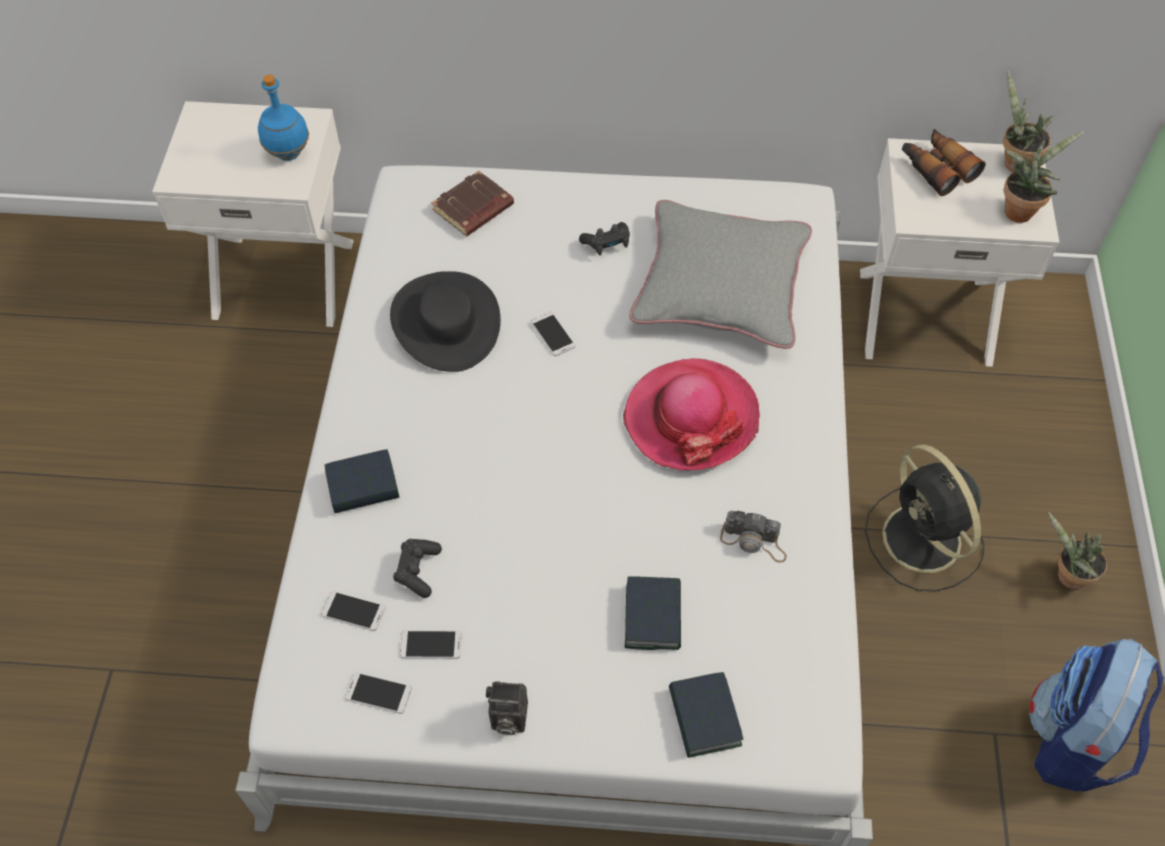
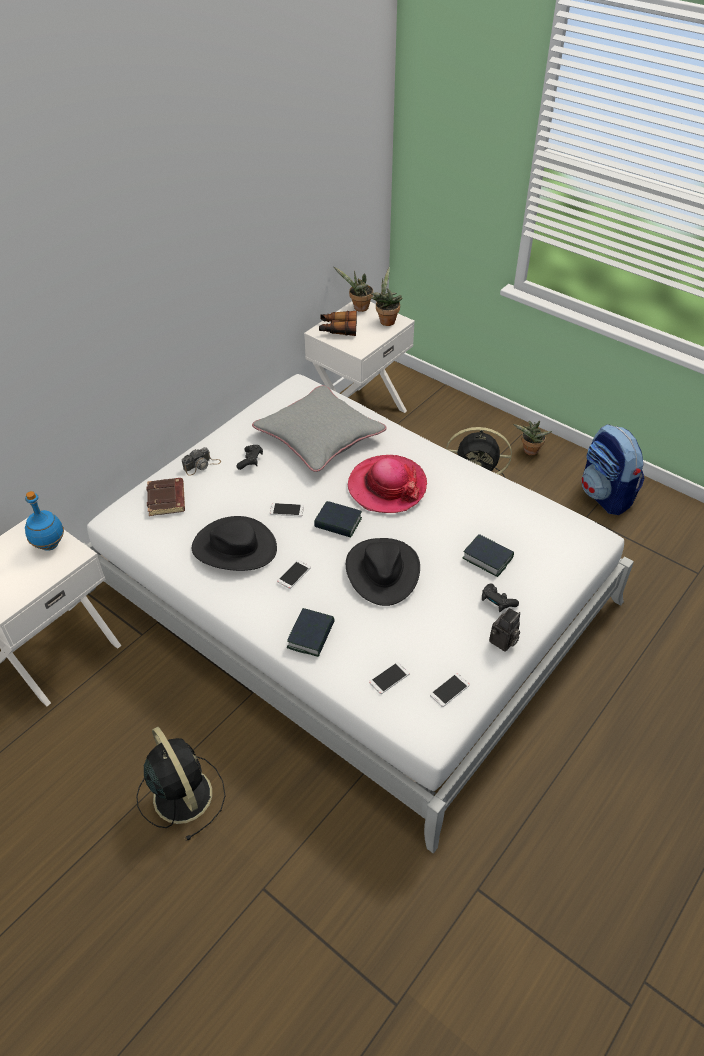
camera: 55 degrees left, 10 degrees down
(181, 514) = (181, 793): none -> black fan
(418, 571) = (387, 637): black game controller -> black game controller (497, 602)
(430, 645) = (436, 653): phone -> phone (294, 574)
(525, 501) = (382, 571): none -> black hat
(704, 718) = (555, 568): book -> book (338, 523)
(754, 541) = (474, 502): camera -> camera (202, 465)

